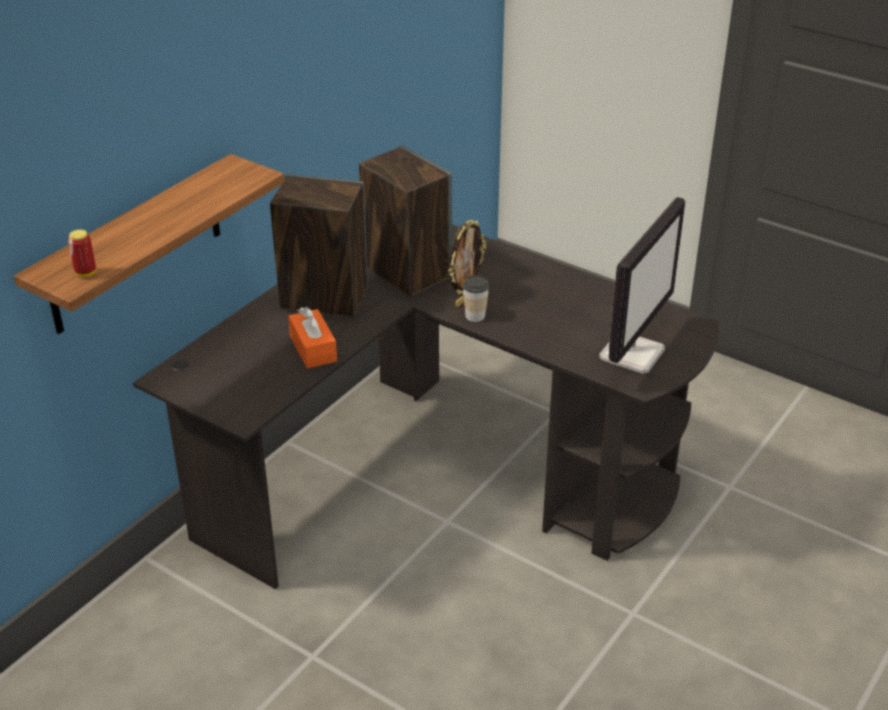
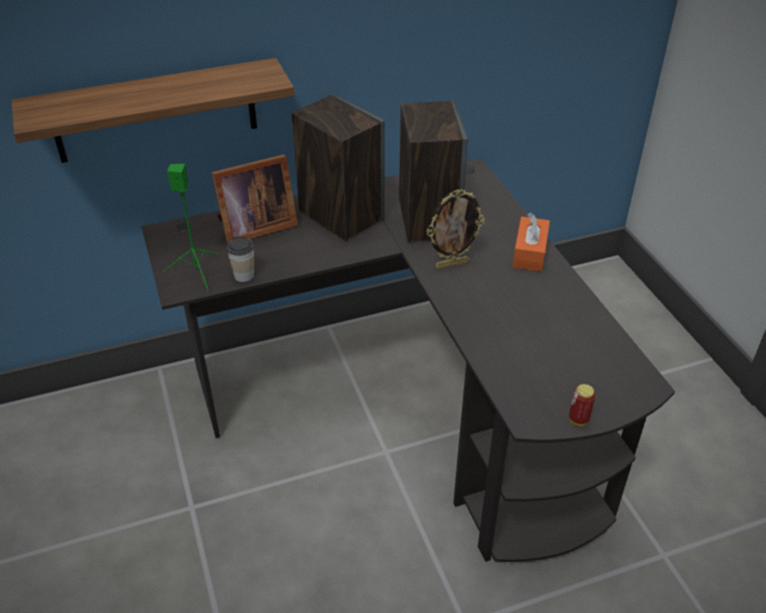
camera: 35 degrees right, 5 degrees up
(85, 273) = (53, 115): can -> can (578, 420)
(242, 396) = (197, 271): none -> green speaker
(251, 338) = (254, 227): none -> picture frame
(313, 348) = (288, 255): orange tissue box -> orange tissue box (530, 253)
(475, 316) = (444, 283): cup -> cup (244, 275)
(632, 353) = (551, 382): monitor -> none

